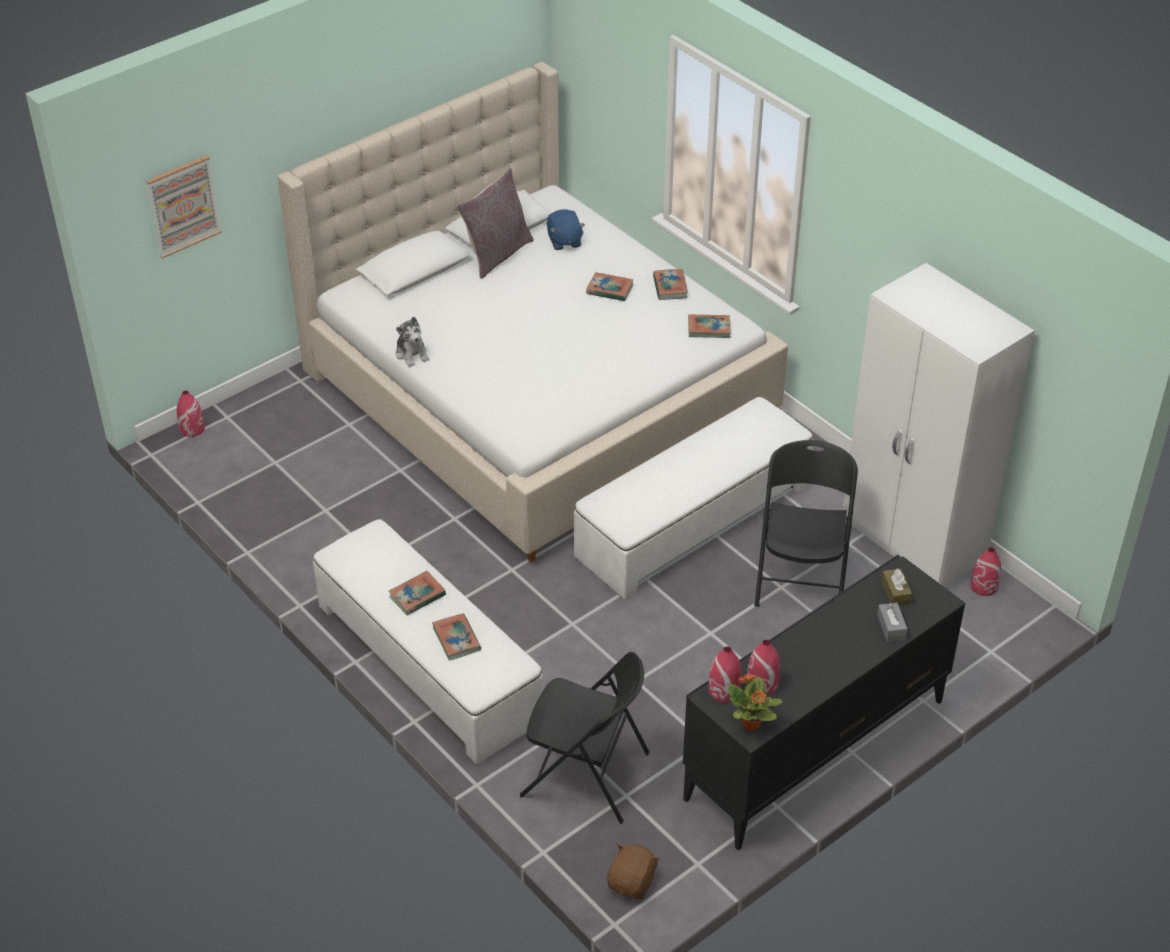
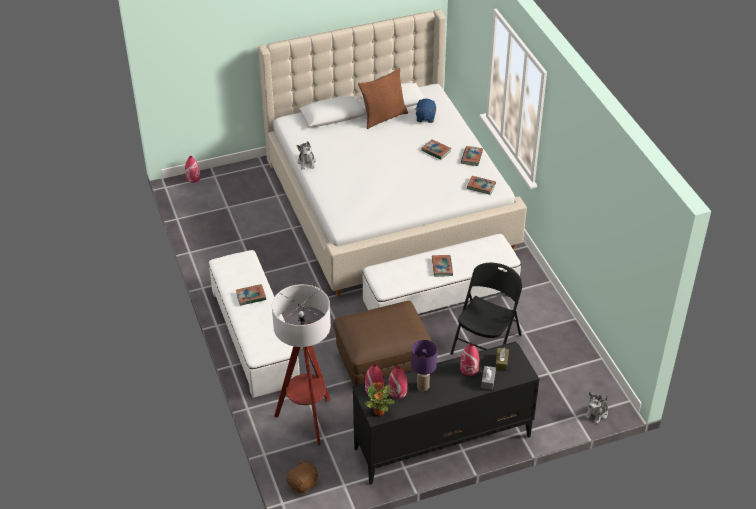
camera: 20 degrees right, 0 degrees up
(183, 206) = (200, 52): picture -> none
(456, 639) = (259, 325): book -> book (442, 267)
(497, 254) = (383, 117): grey pillow -> brown pillow
(585, 774) = (307, 420): black chair -> floor lamp
(657, 650) = (382, 363): none -> brown ottoman
(796, 664) = (422, 386): none -> purple table lamp
(913, 541) = (563, 341): white wardrobe -> none
(984, 586) = (592, 378): red vase -> red vase (469, 369)
(1019, 638) = (596, 413): none -> plush toy

